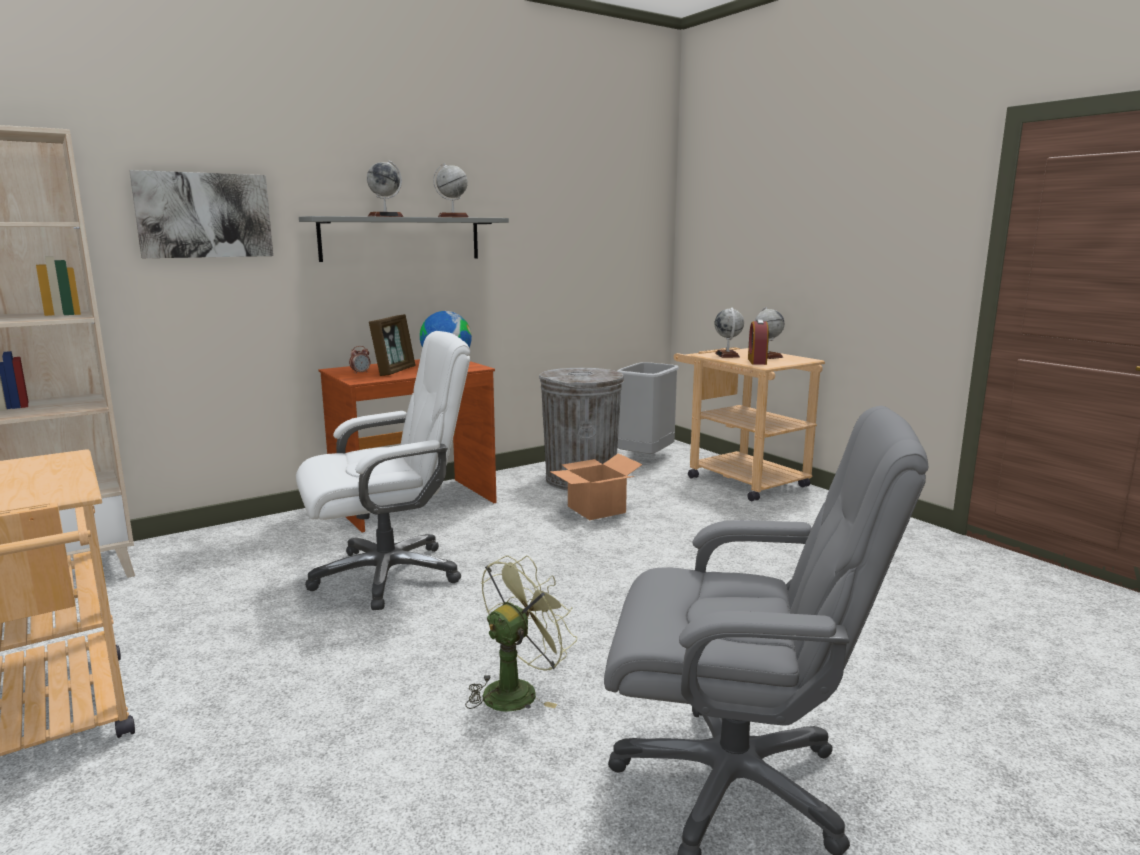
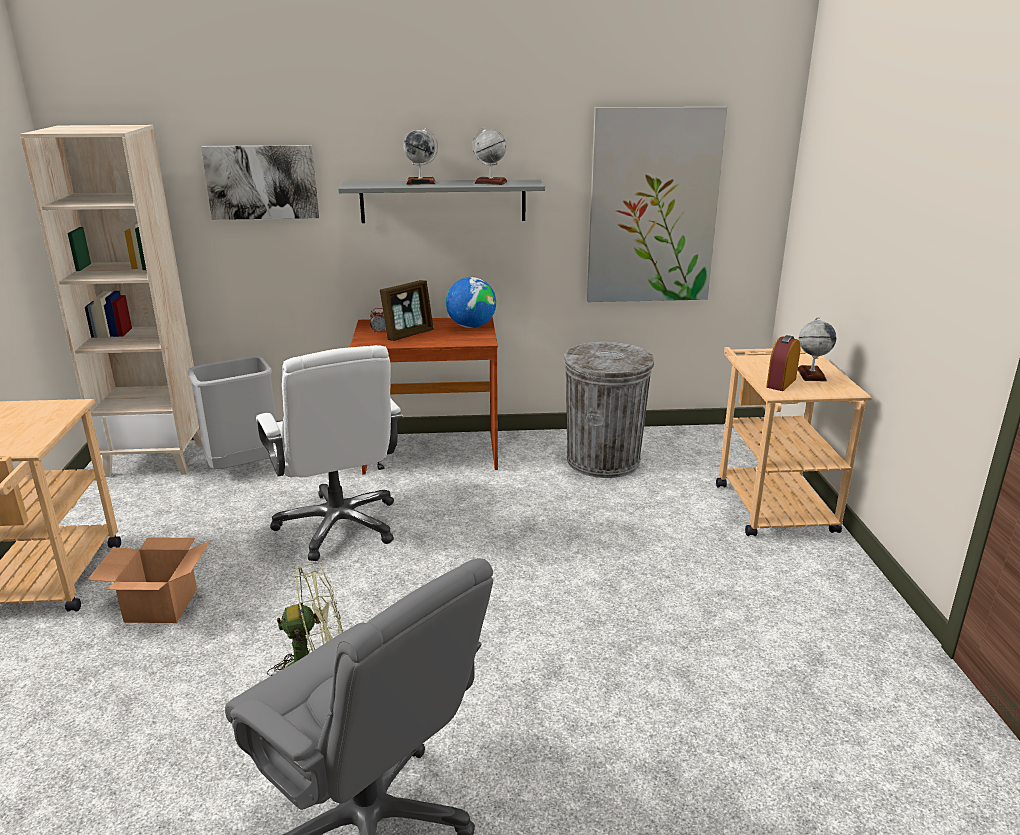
camera: 30 degrees right, 10 degrees up
(389, 575) = (339, 526): white office chair -> white office chair turned 60 degrees clockwise
(580, 246) = (653, 207): none -> picture
(597, 509) = (577, 503): cardboard box -> cardboard box (161, 606)
(645, 458) = (700, 447): grey trash can -> grey trash can (244, 467)
(727, 355) = (767, 364): globe -> none

